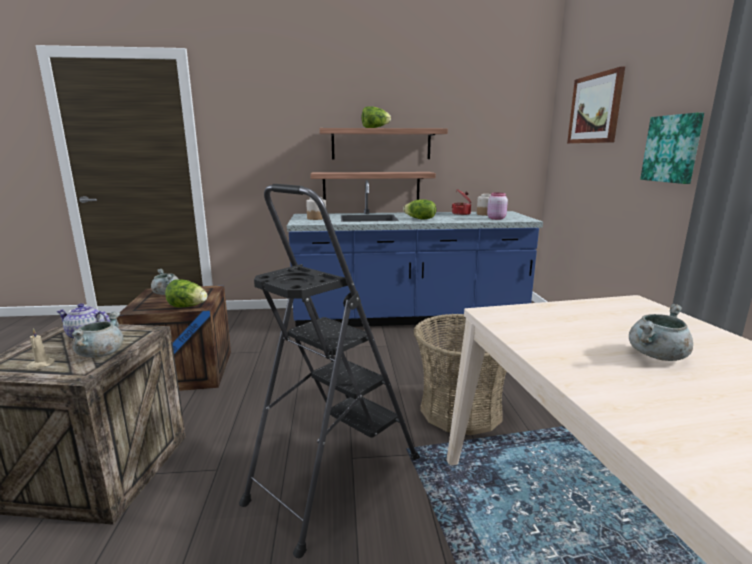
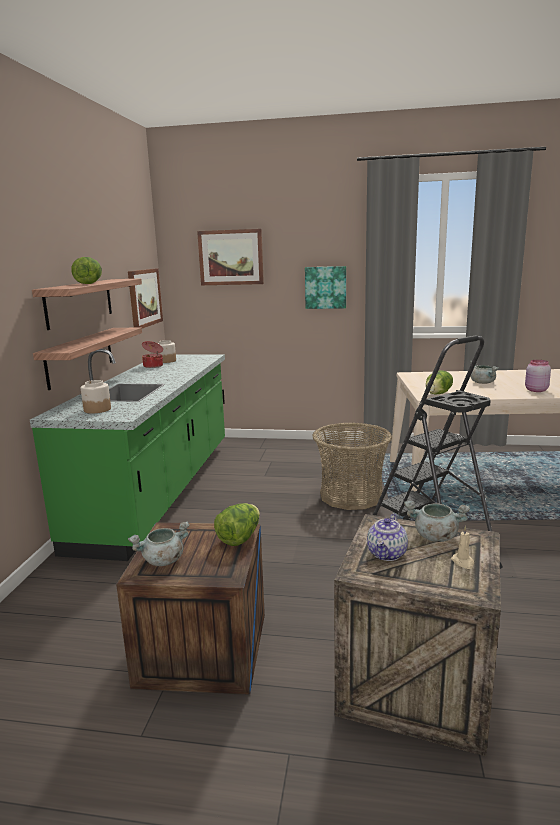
camera: 75 degrees left, 0 degrees up
(409, 317) = (159, 491): blue counter -> green counter
(420, 219) = (166, 378): lettuce -> lettuce (438, 394)
(496, 218) = (195, 361): pink jar -> pink jar (535, 390)
(503, 152) = (144, 298): none -> picture

